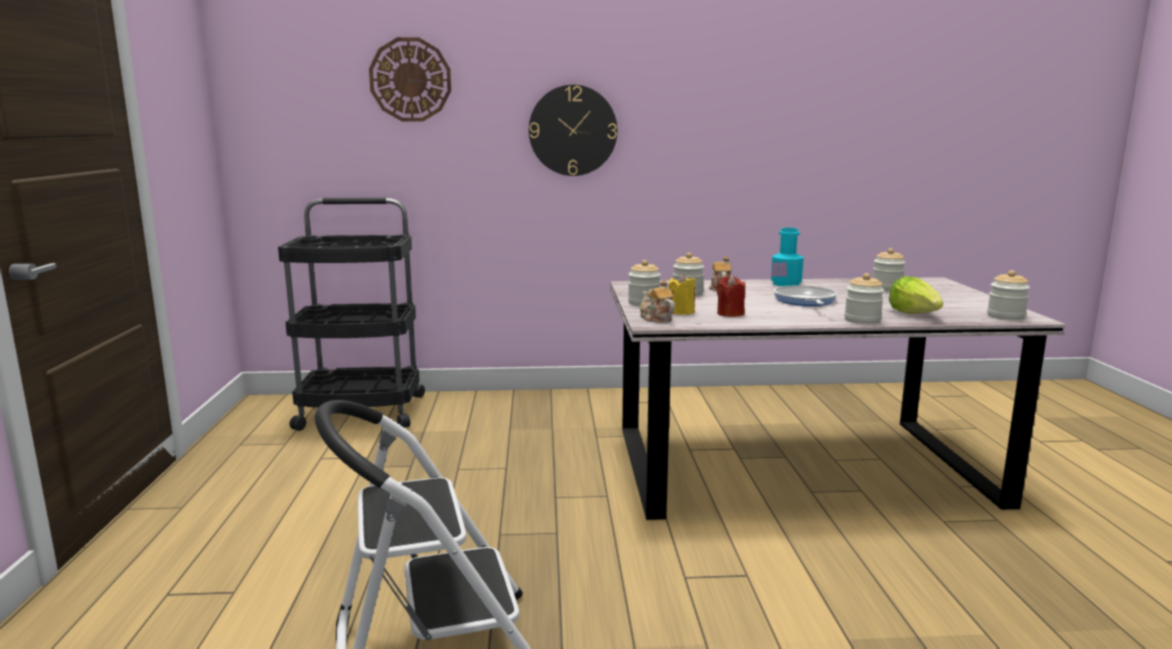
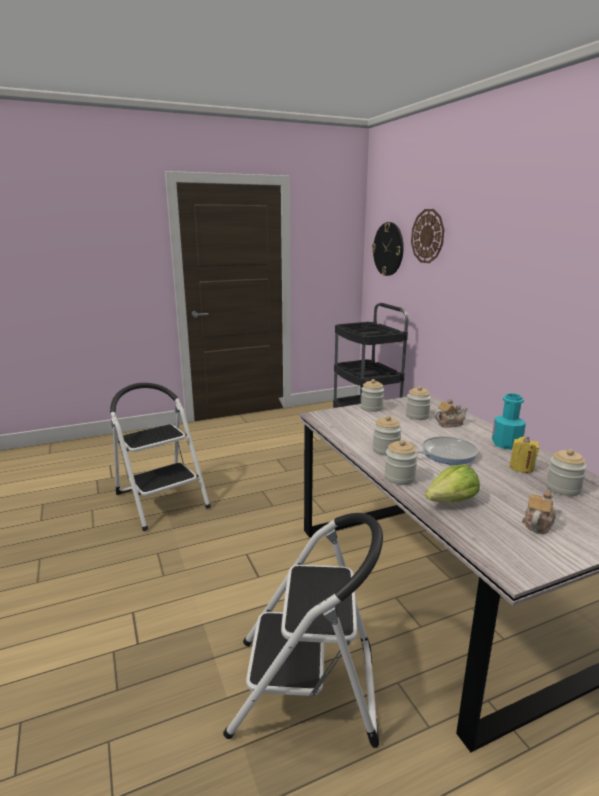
camera: 70 degrees right, 5 degrees up
(573, 130) = (501, 279): wall clock -> wall clock (388, 249)
(655, 318) = (332, 415): teapot -> teapot (537, 524)
(681, 312) = (357, 419): yellow candle -> yellow candle (521, 467)
(730, 313) = (369, 433): red candle -> none
(964, 573) = (310, 690): none -> step ladder
(1005, 316) = (503, 553): jar -> jar (386, 450)

